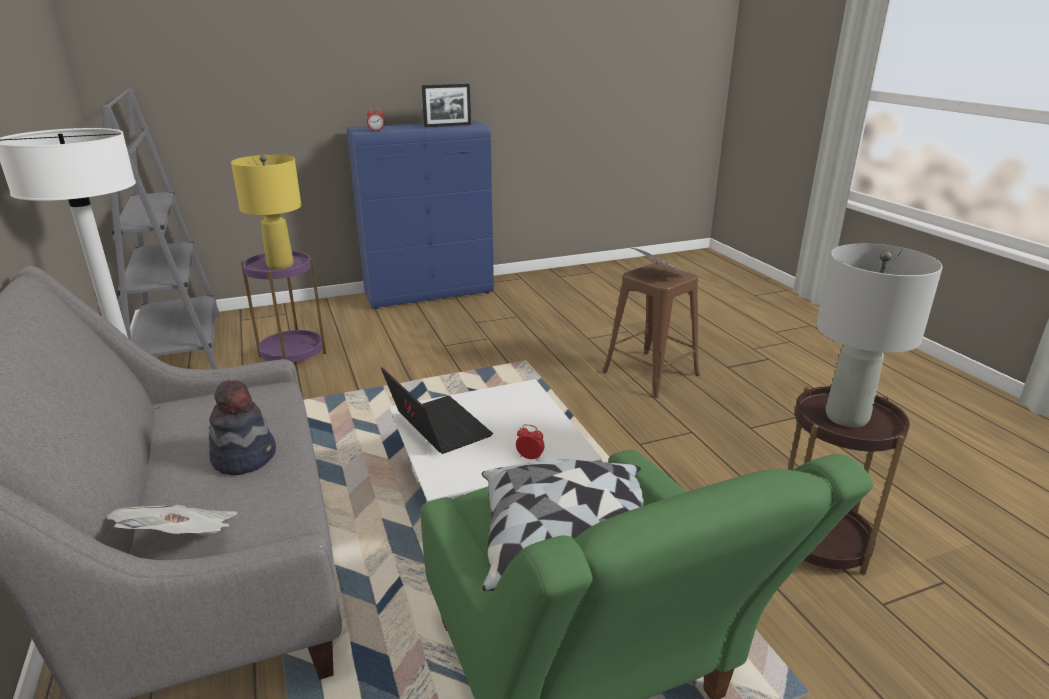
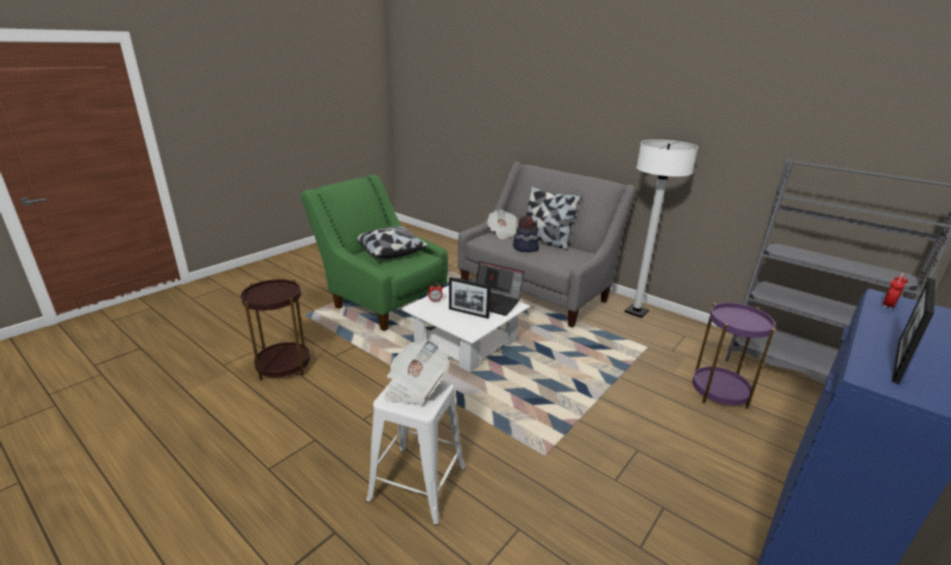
camera: 150 degrees right, 0 degrees up
(163, 466) = (545, 242): none -> pillow
(280, 265) = (738, 319): yellow table lamp -> none
(497, 418) = (468, 313): none -> picture frame
(651, 373) = (417, 483): brown stool -> white stool
(847, 417) = (272, 294): grey table lamp -> none

